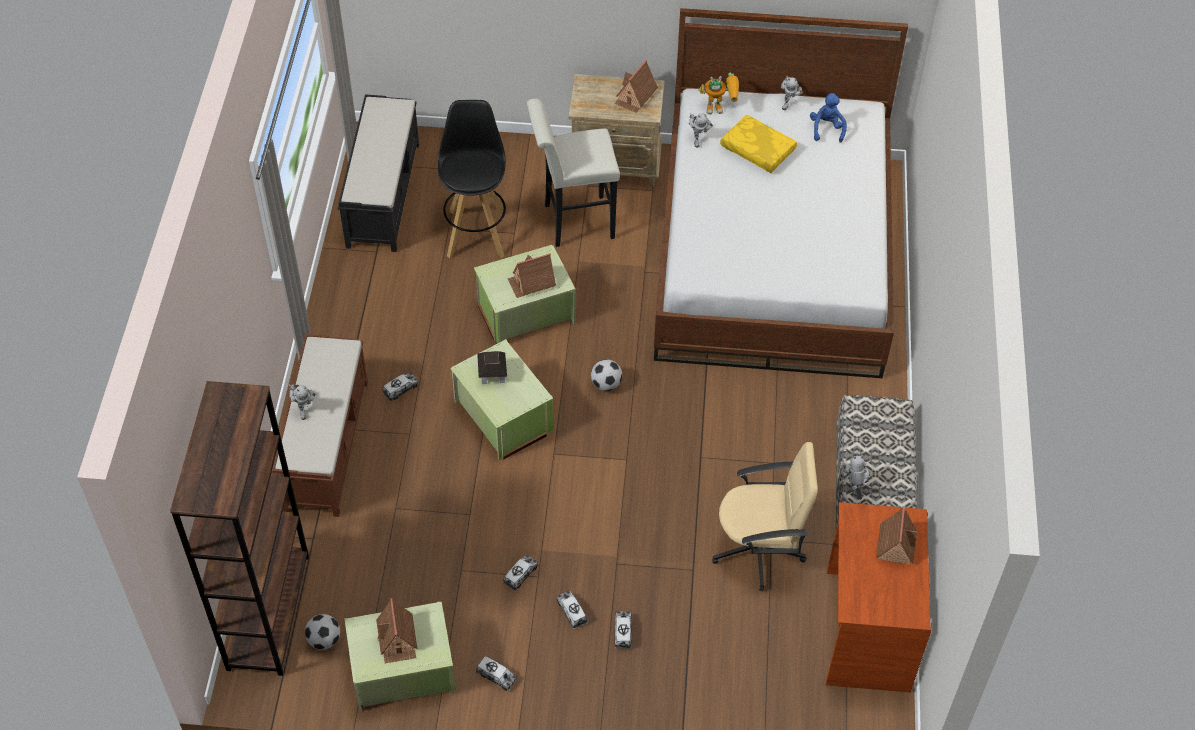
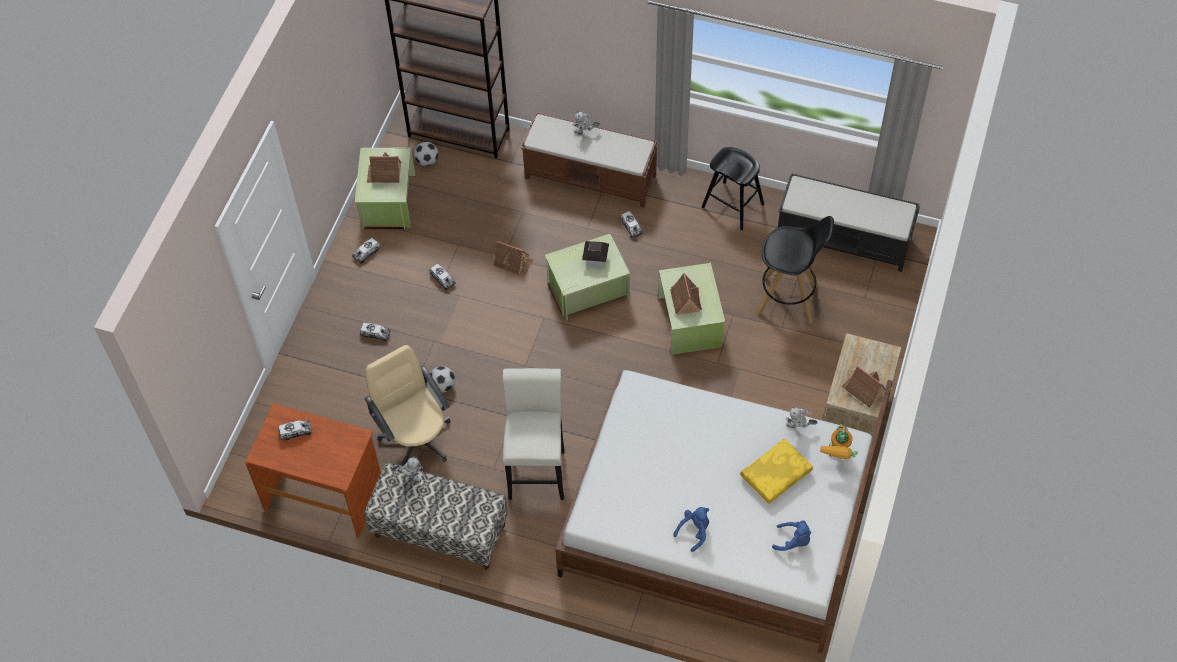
camera: 105 degrees right, 5 degrees up
(350, 297) = (732, 205): none -> black stool
(571, 612) = (402, 306): toy truck -> toy truck (295, 432)
(573, 222) = (787, 373): white stool -> white stool (537, 469)
(606, 384) = (602, 365): football -> football (443, 386)
(759, 549) = (416, 439): beige office chair -> beige office chair turned 135 degrees clockwise
(789, 103) = (834, 517): toy robot -> none
(845, 203) = (694, 531): none -> blue plush toy
(896, 543) = (323, 459): toy house -> toy house (513, 262)

